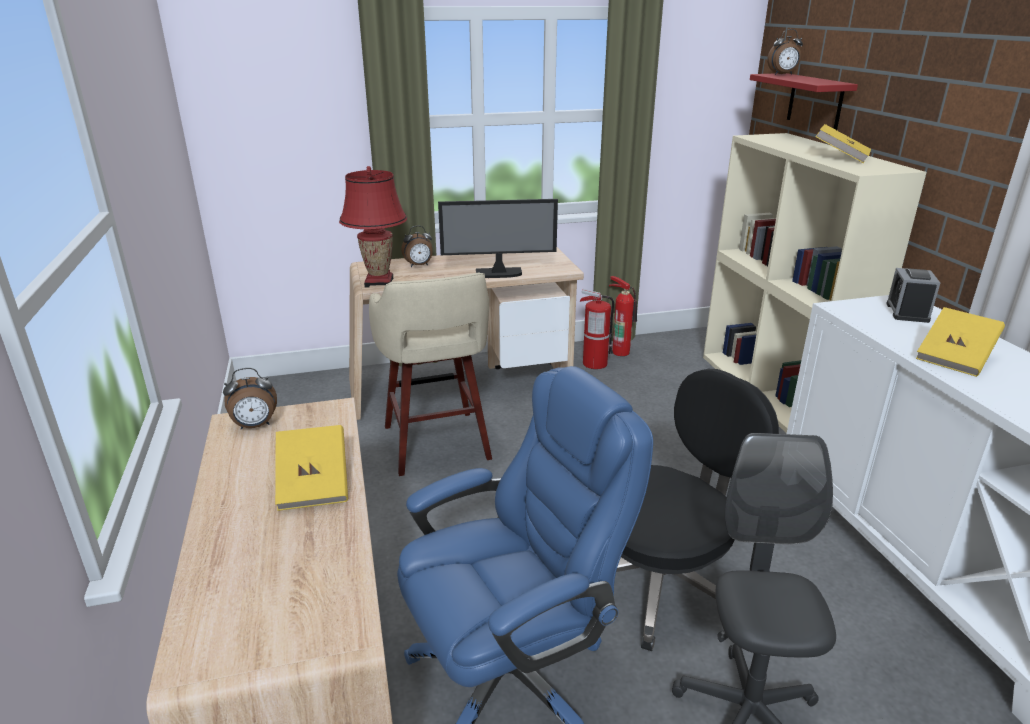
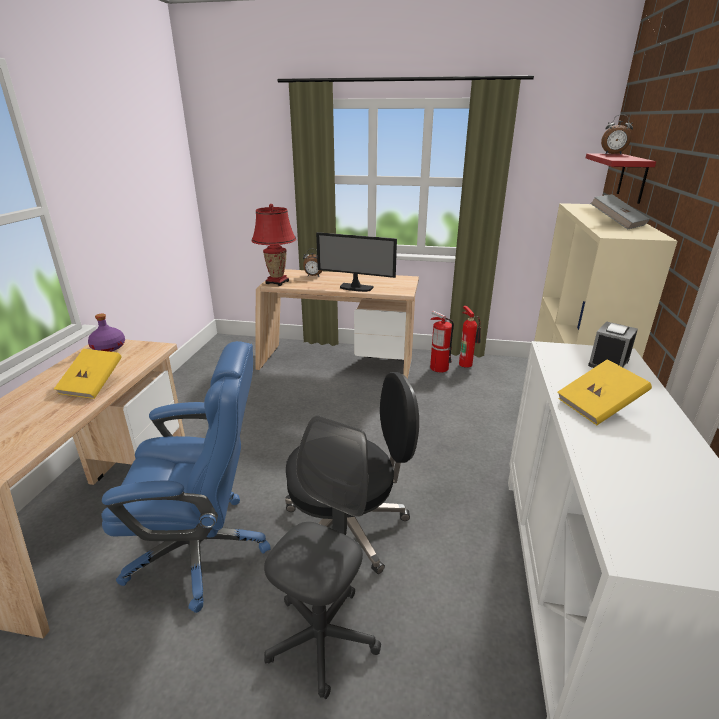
camera: 25 degrees right, 0 degrees up
(255, 426) = (109, 347): alarm clock -> purple bottle
(437, 445) = (289, 396): beige stool -> none
(840, 157) = (616, 224): yellow book -> grey book

